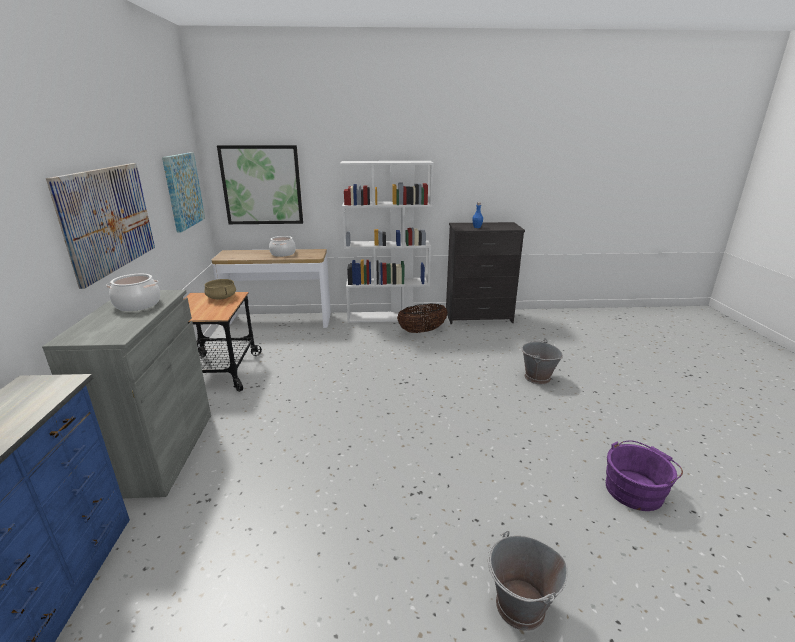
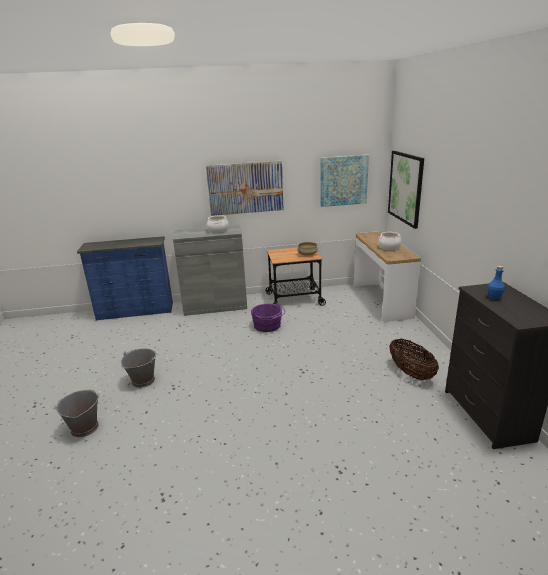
camera: 85 degrees right, 0 degrees up
(388, 317) = (432, 349): white bookcase -> none
(537, 377) = (338, 459): grey bucket -> grey bucket (143, 380)
(636, 489) = (156, 508): purple bucket -> purple bucket (268, 326)

